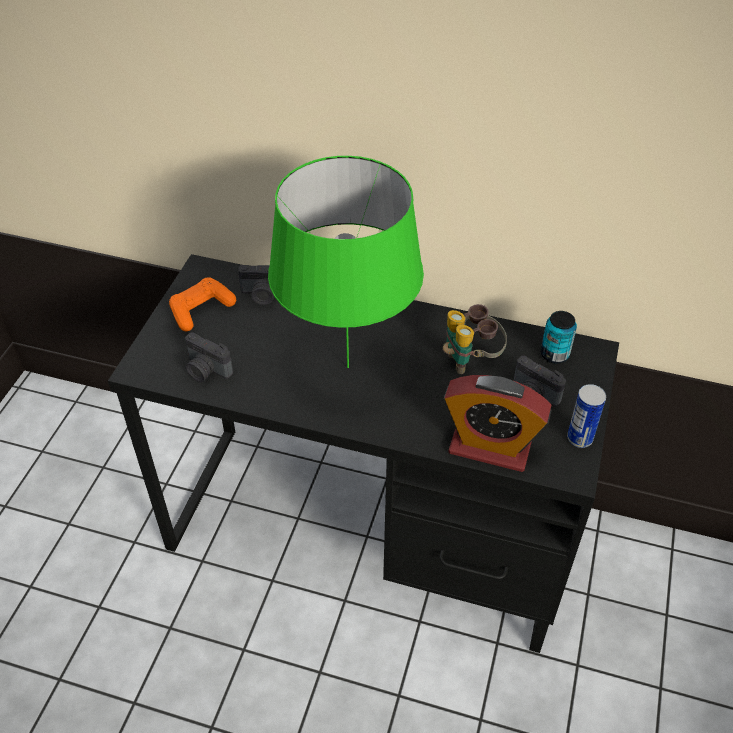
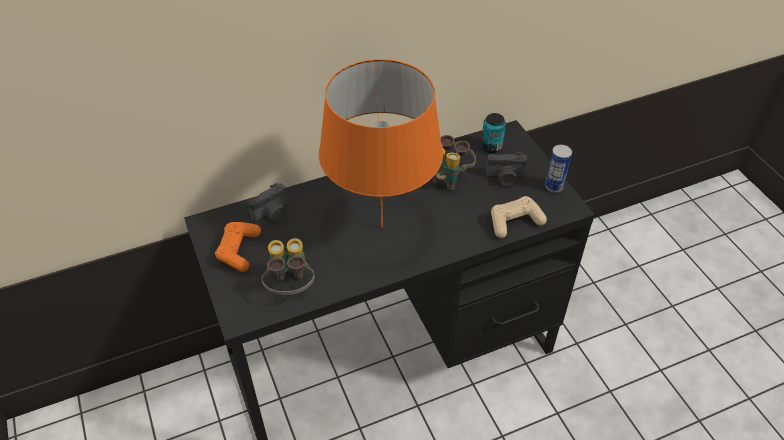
camera: 40 degrees left, 0 degrees up
(206, 371) = (290, 288): camera -> binoculars
(347, 366) = (381, 227): green table lamp -> orange table lamp
(490, 447) = (515, 222): alarm clock -> beige game controller

